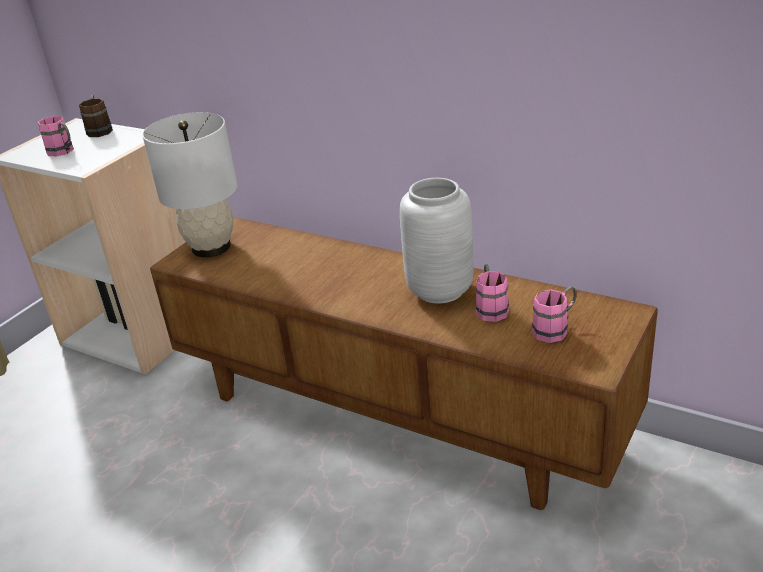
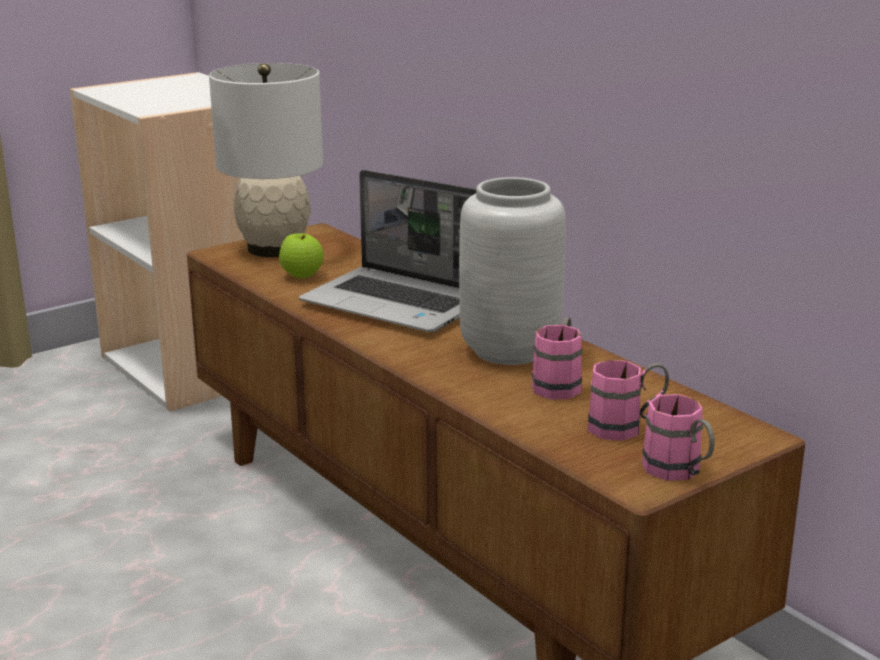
camera: 20 degrees right, 10 degrees down
(64, 152) = (148, 95): pink mug -> pink mug (679, 473)
(99, 130) = (209, 84): brown mug -> none
(252, 266) = (302, 276): none -> apple
(337, 271) = (399, 303): none -> laptop

